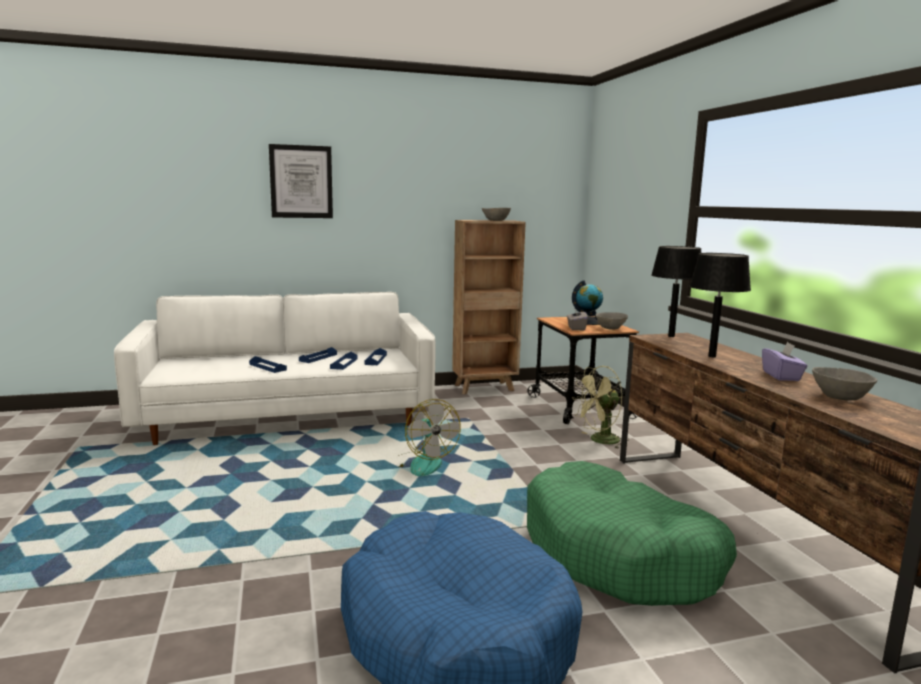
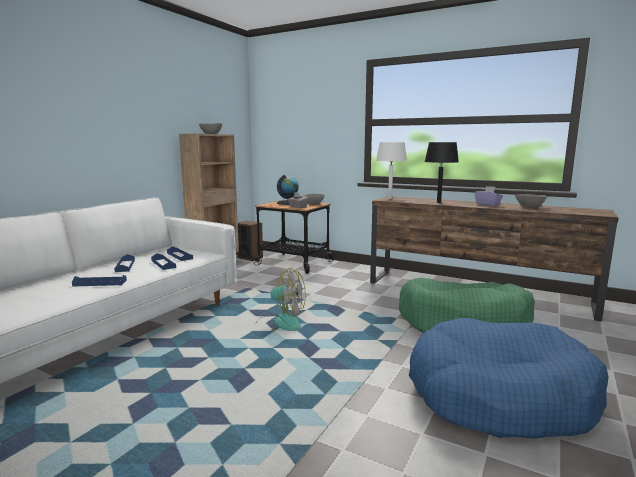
camera: 45 degrees left, 0 degrees up
(301, 182) = (45, 92): picture -> none
(544, 387) = (250, 257): none -> speaker
(599, 441) = (341, 276): green fan -> none
(671, 336) = (389, 198): black table lamp -> white table lamp

